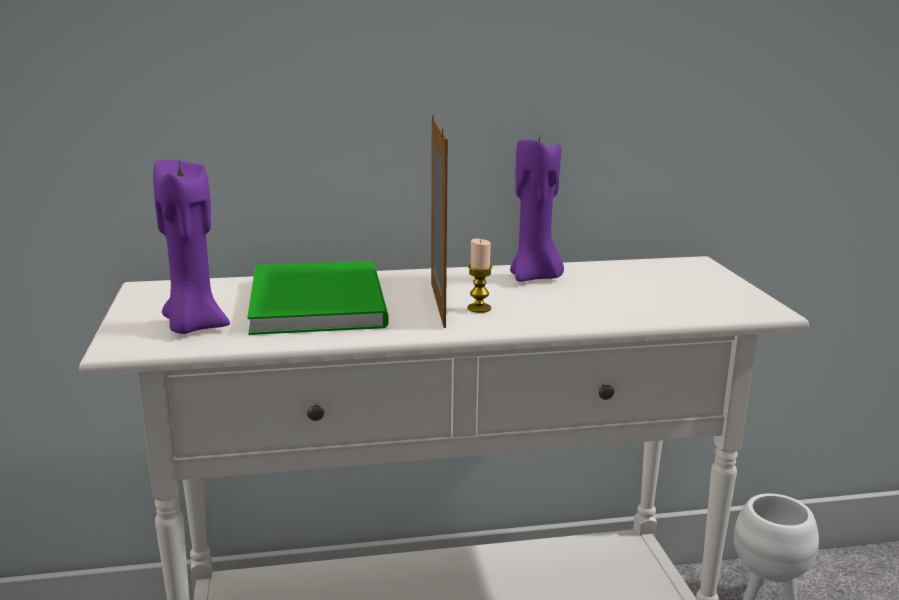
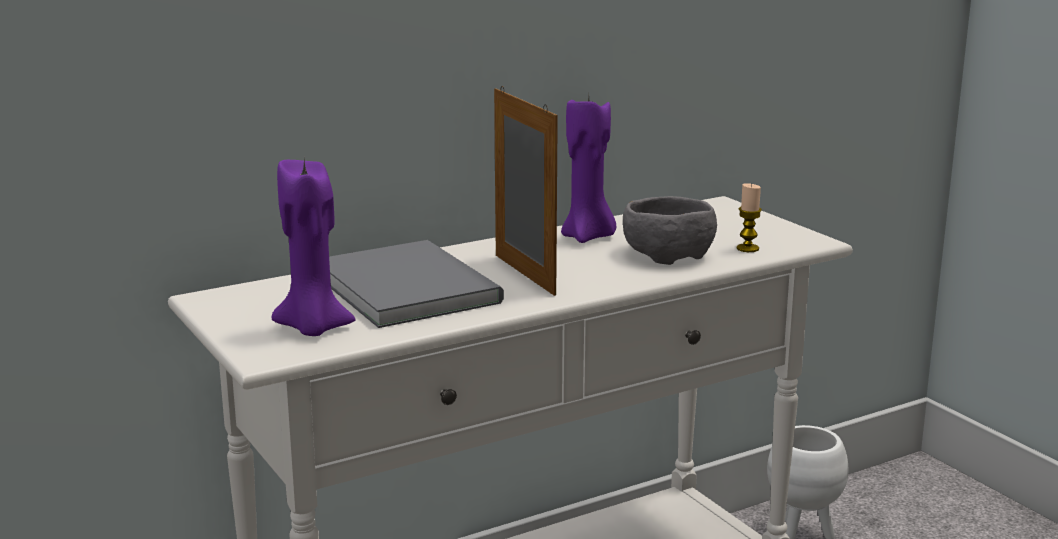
camera: 20 degrees left, 0 degrees up
(322, 300) = (408, 286): green book -> grey book
(479, 308) = (567, 273): candle -> candle (747, 248)
(597, 302) = (666, 253): none -> grey bowl

